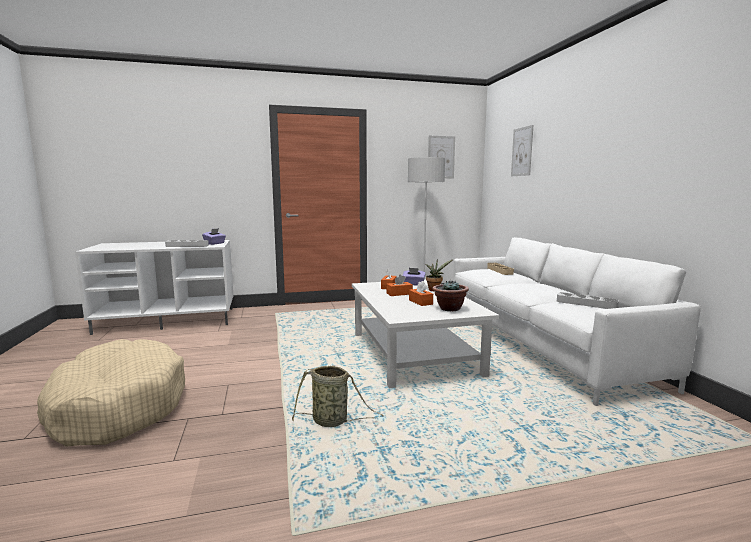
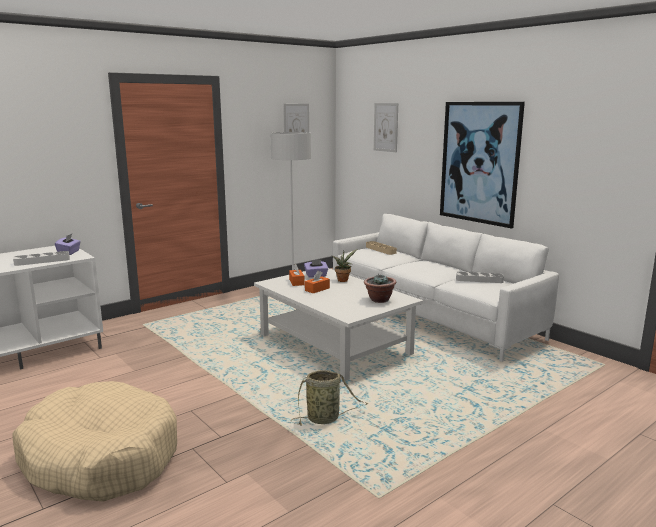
camera: 25 degrees left, 5 degrees up
(420, 302) = (347, 296): orange tissue box -> none
(608, 174) = (479, 163): none -> picture

